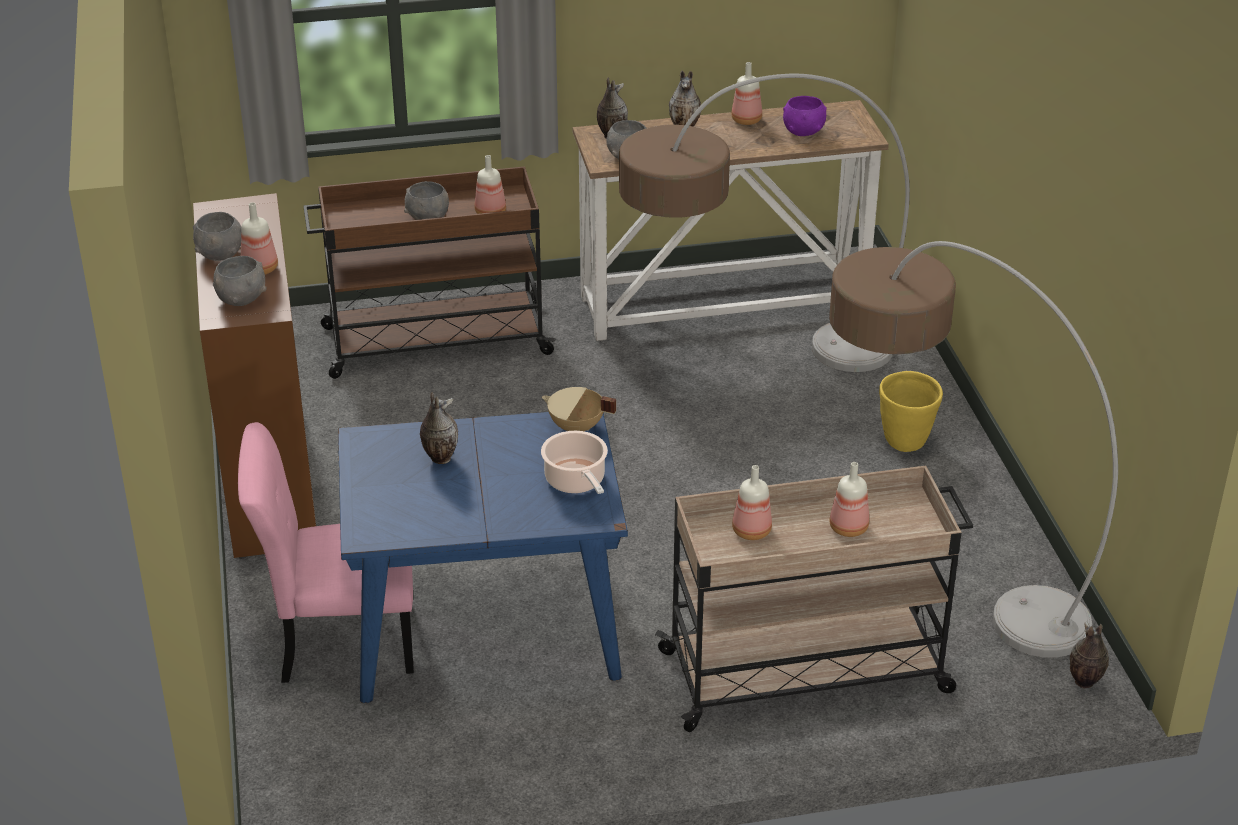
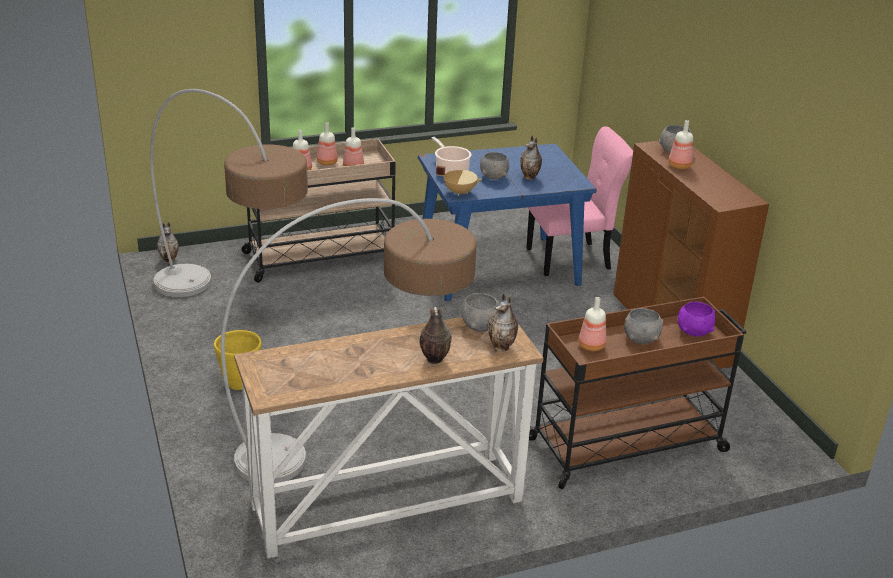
camera: 170 degrees right, 5 degrees down
(221, 253) = (713, 173): grey bowl -> grey bowl (493, 177)
(747, 120) = (373, 374): bottle -> bottle (326, 163)
(803, 132) = (316, 363): purple bowl -> purple bowl (693, 331)

